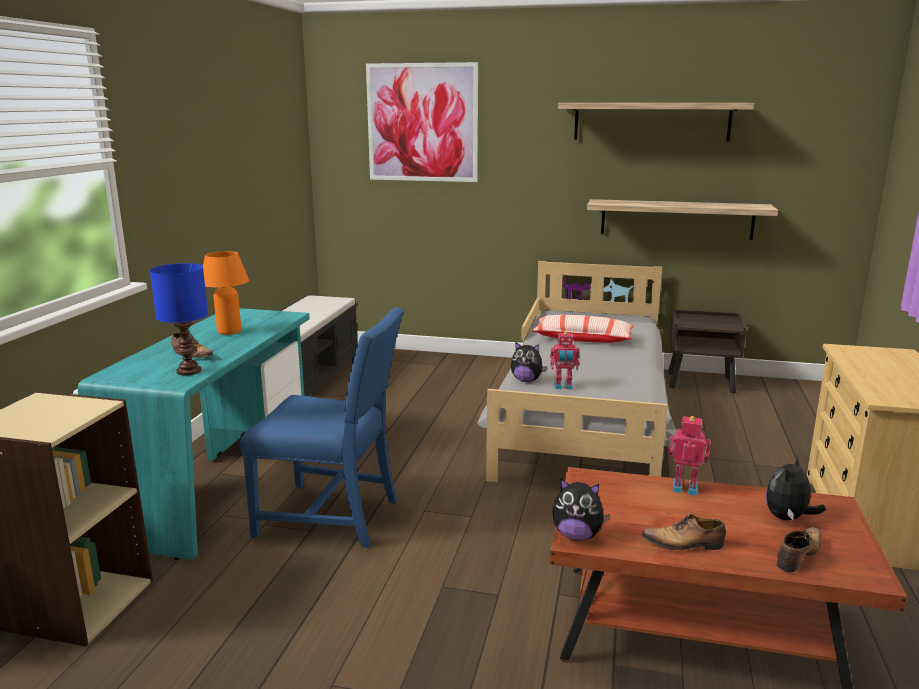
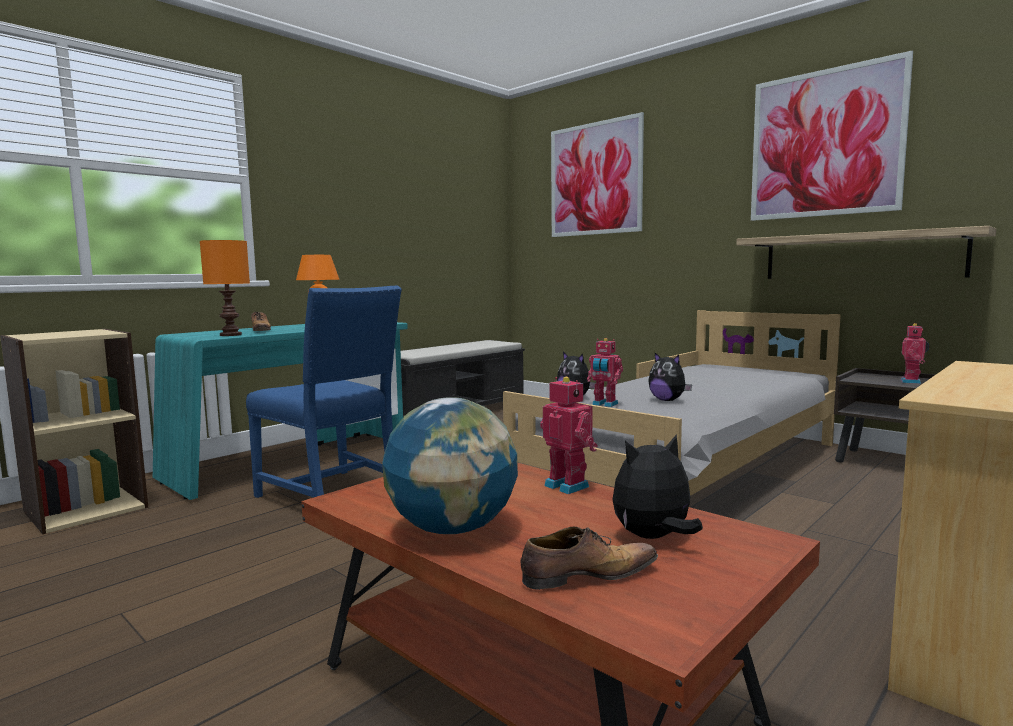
camera: 30 degrees right, 10 degrees down
(189, 371) = (230, 335): blue table lamp -> orange table lamp
(577, 535) = (353, 496): plush toy -> plush toy (667, 400)
(582, 339) = (699, 380): pillow -> none
(651, 121) = (825, 143): shelf -> picture
(684, 544) = (452, 529): shoe -> globe
(721, 322) = (912, 382): none -> toy robot

